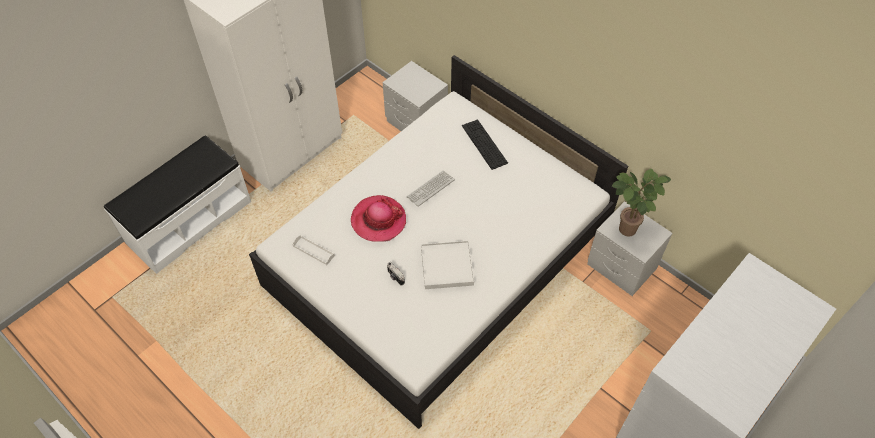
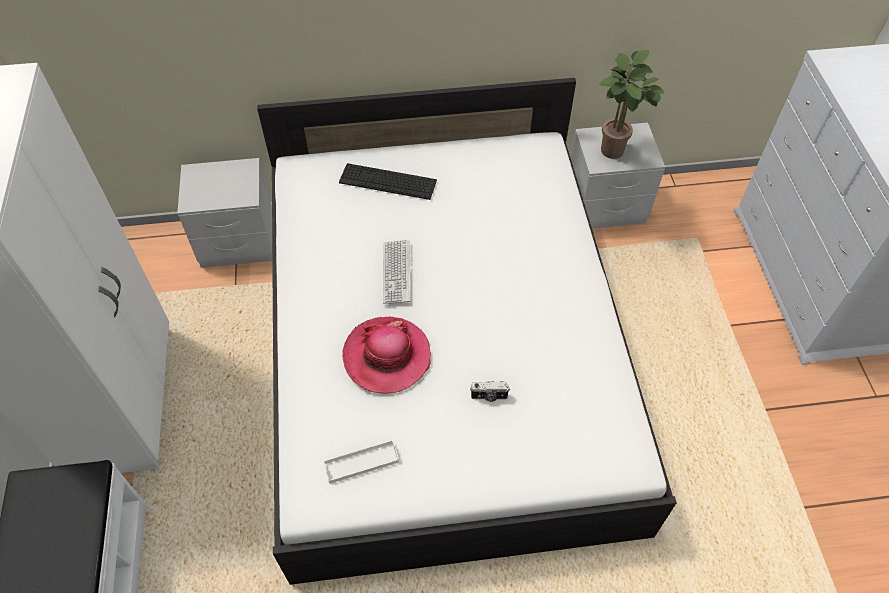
camera: 50 degrees left, 0 degrees up
(447, 266) = (521, 332): white tray -> none

